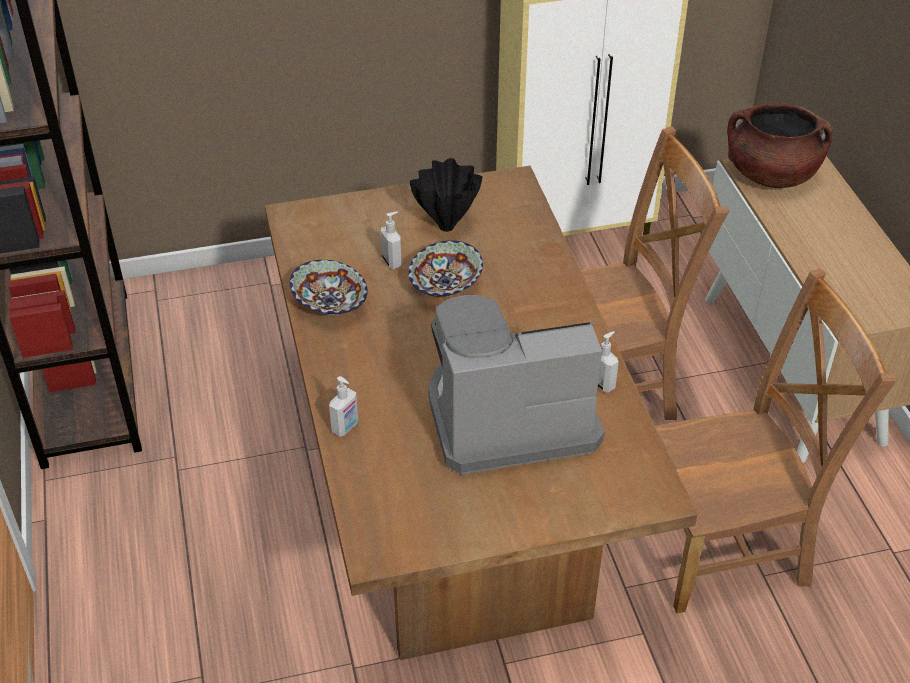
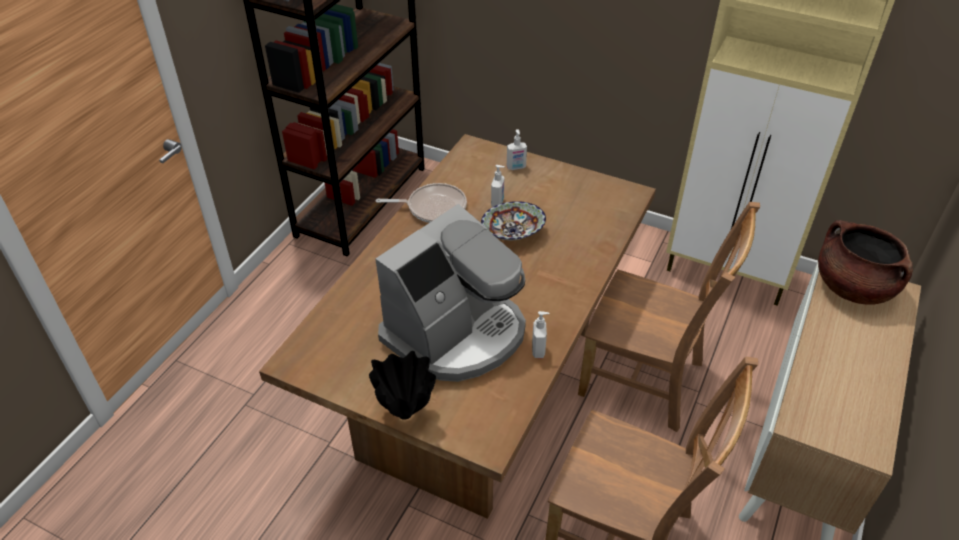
camera: 40 degrees right, 0 degrees up
(329, 304) = (433, 207): bowl -> frying pan
(345, 427) = (359, 282): soap dispenser -> soap dispenser (516, 167)
(448, 226) = (556, 199): black vase -> black vase (406, 414)
(508, 416) = (456, 333): coffee machine -> coffee machine turned 105 degrees clockwise

